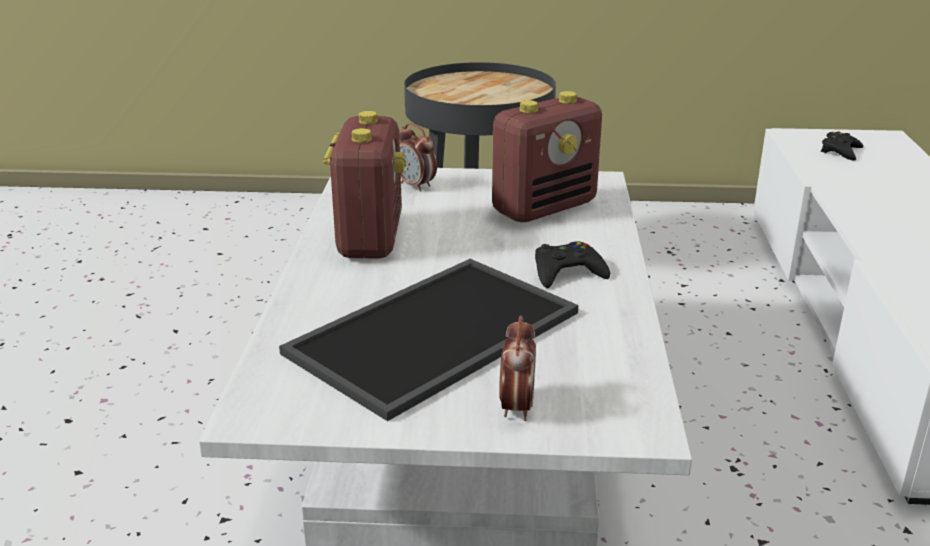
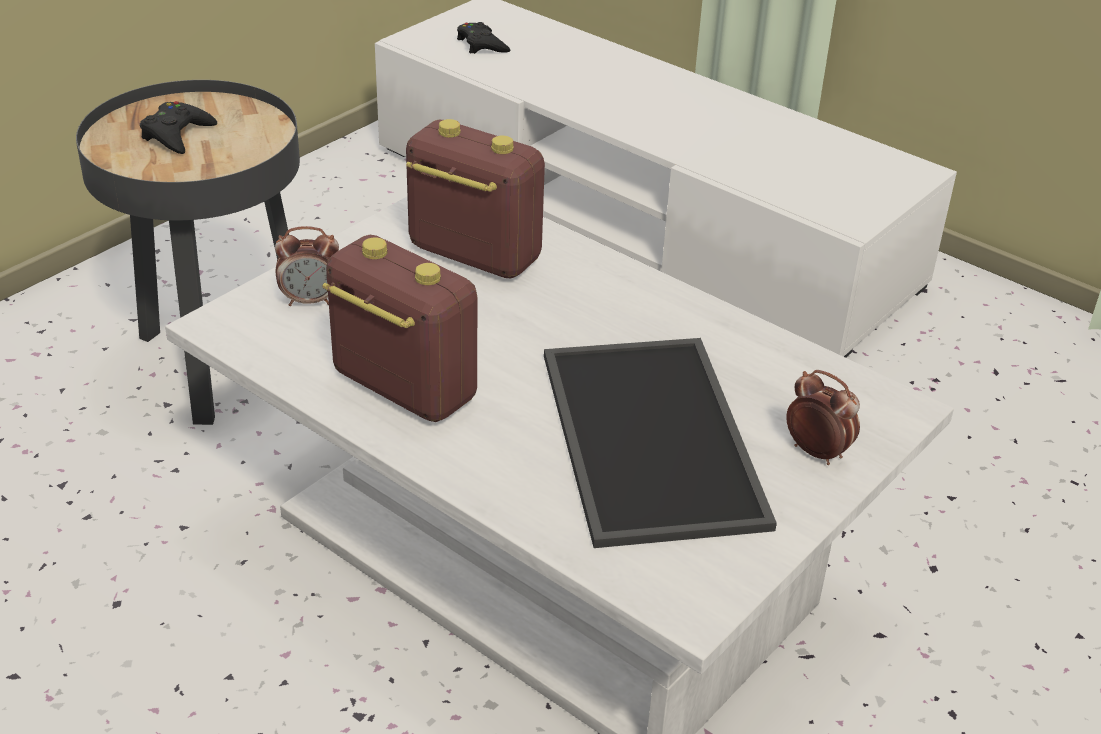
camera: 55 degrees left, 10 degrees up
(545, 207) = (473, 254): radio -> radio turned 60 degrees counterclockwise
(567, 272) = (621, 312): black game controller -> black game controller (177, 135)

